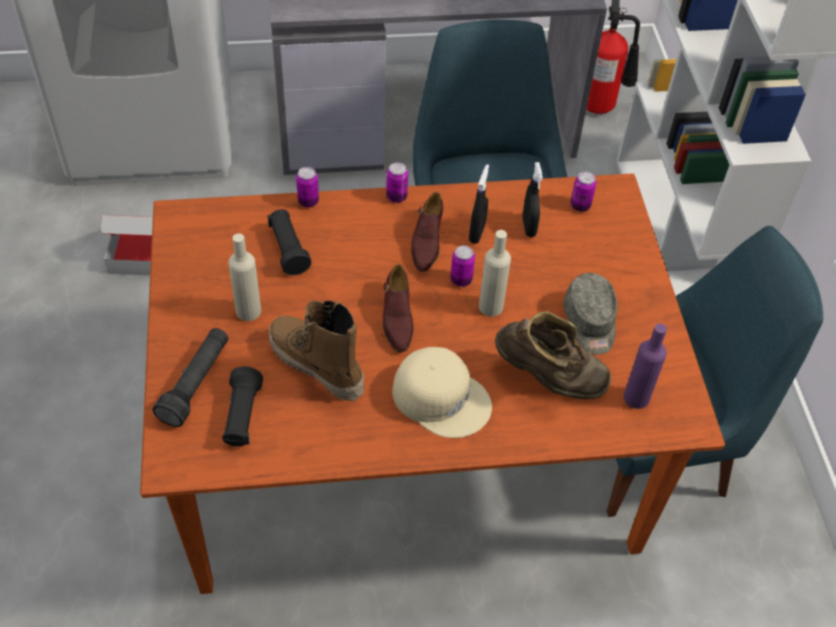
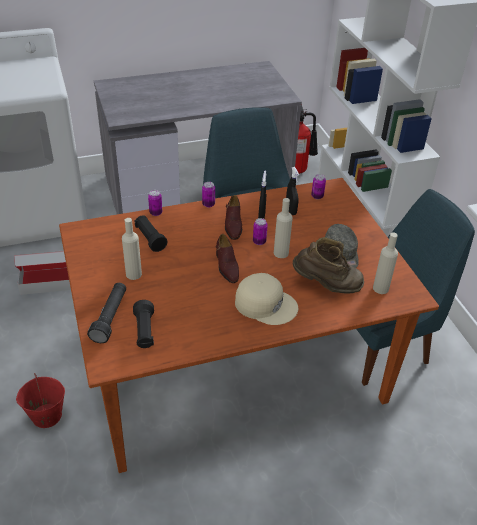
camera: 10 degrees left, 10 degrees down
(112, 483) = (46, 416): none -> red bucket
(316, 366) = (184, 298): boot -> none
(636, 397) = (380, 288): purple bottle -> beige bottle

